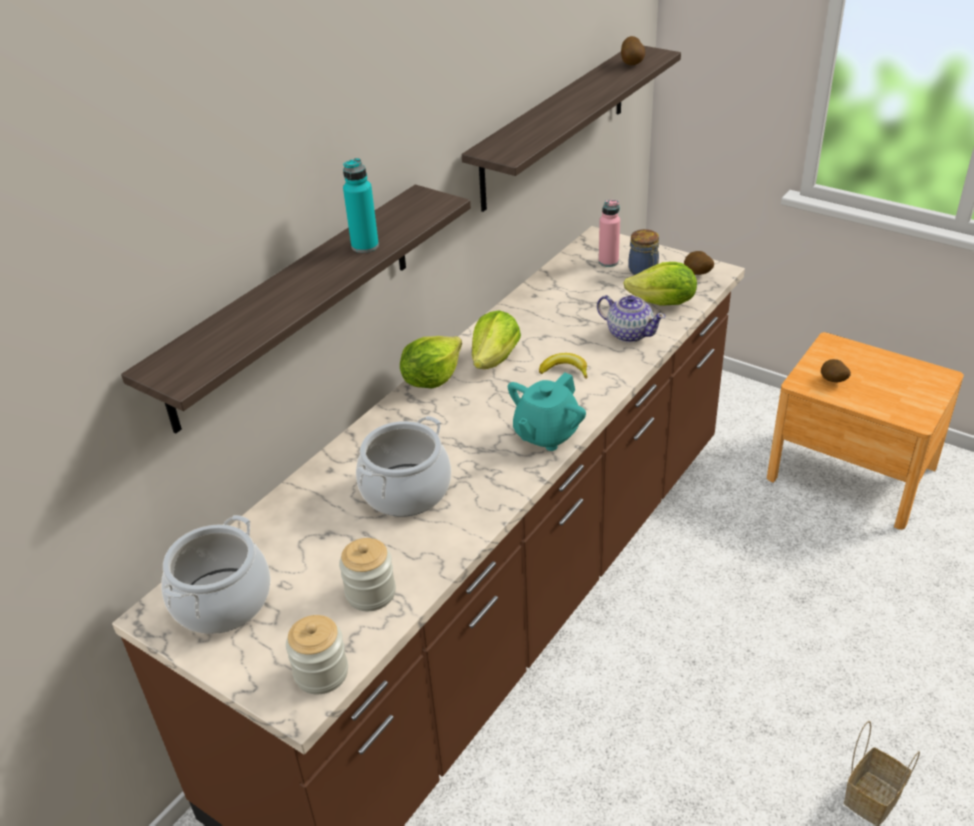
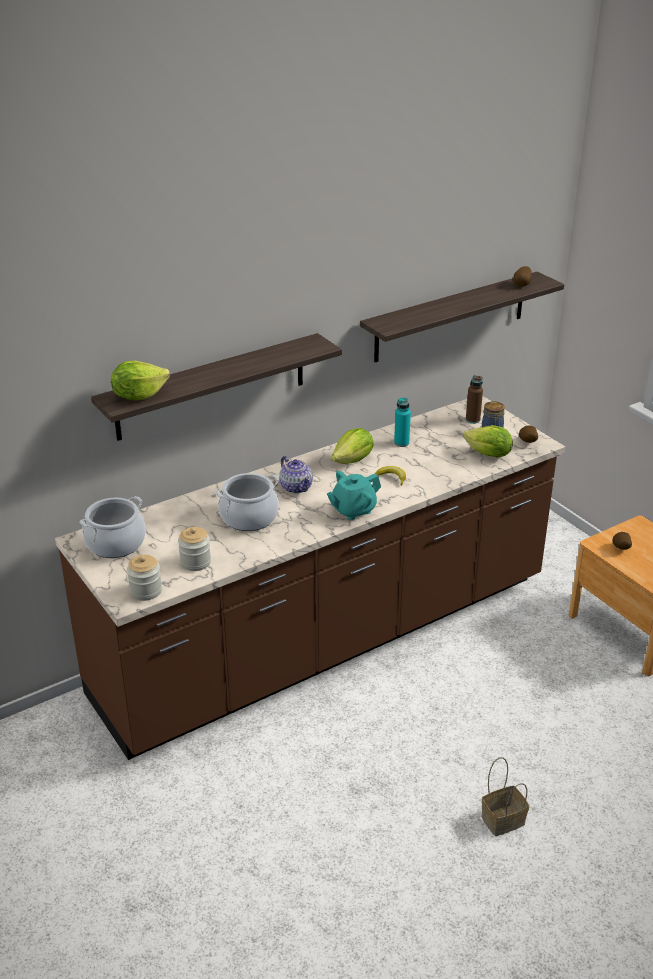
camera: 20 degrees right, 5 degrees down
(365, 246) = (260, 361): turquoise bottle -> turquoise bottle (401, 443)
(431, 379) = (306, 462): lettuce -> lettuce (138, 396)
(608, 262) = (472, 420): pink bottle -> brown bottle
(629, 333) = (451, 467): teapot -> teapot (296, 487)

